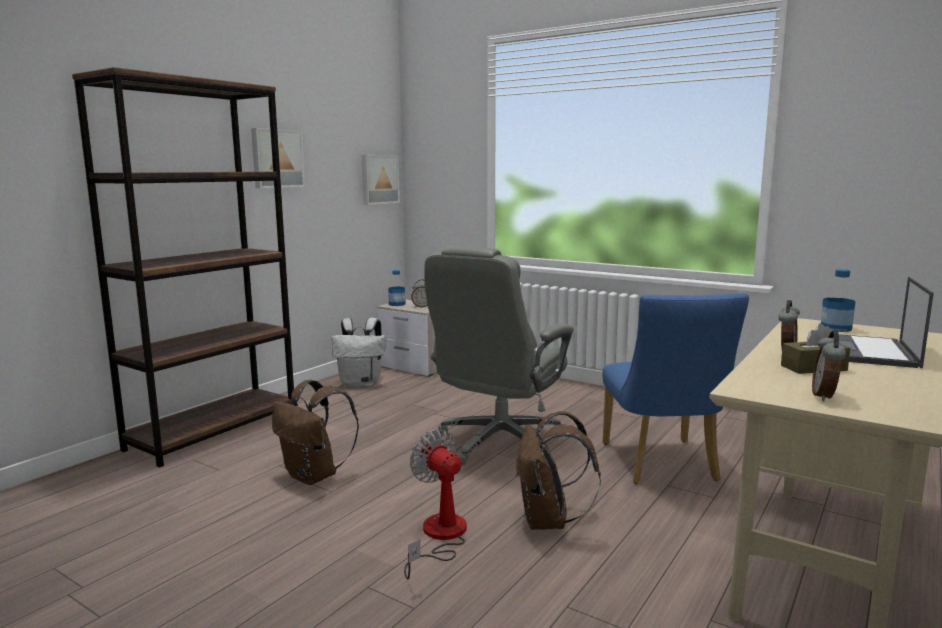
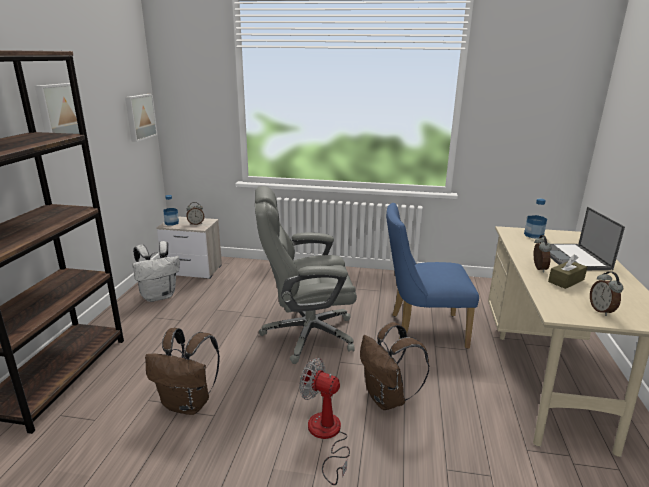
camera: 25 degrees left, 10 degrees up
(499, 443) = (307, 334): grey office chair -> grey office chair turned 75 degrees clockwise
(662, 465) = (421, 330): blue chair -> blue chair turned 120 degrees clockwise

